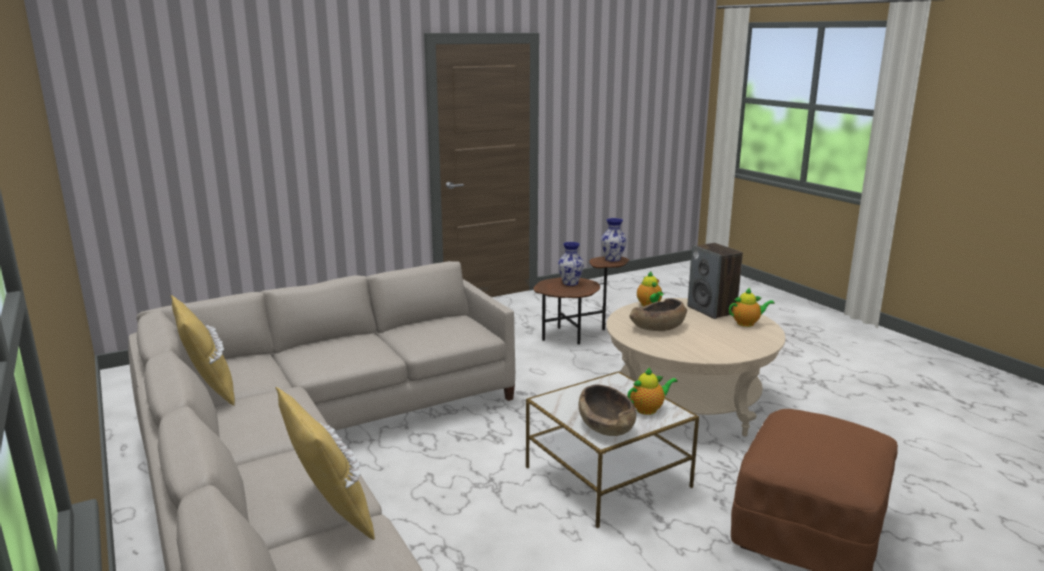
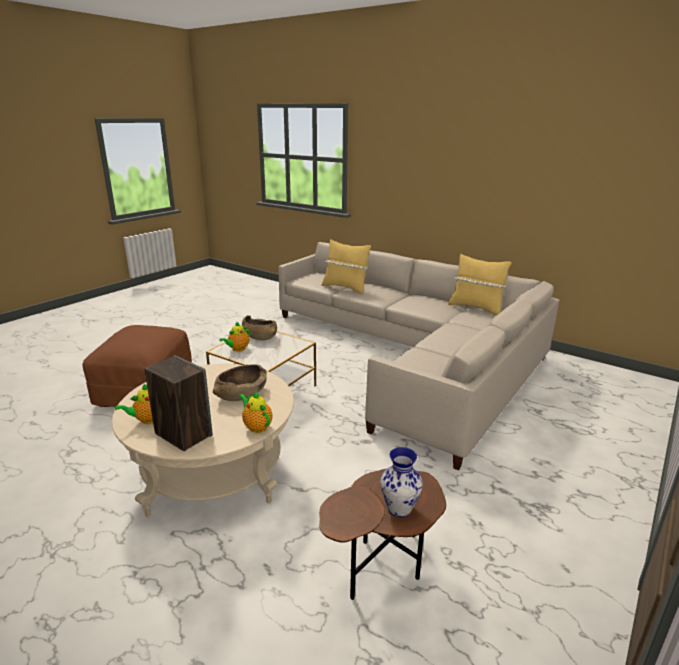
camera: 155 degrees right, 5 degrees up
(613, 259) = (347, 520): vase -> none

